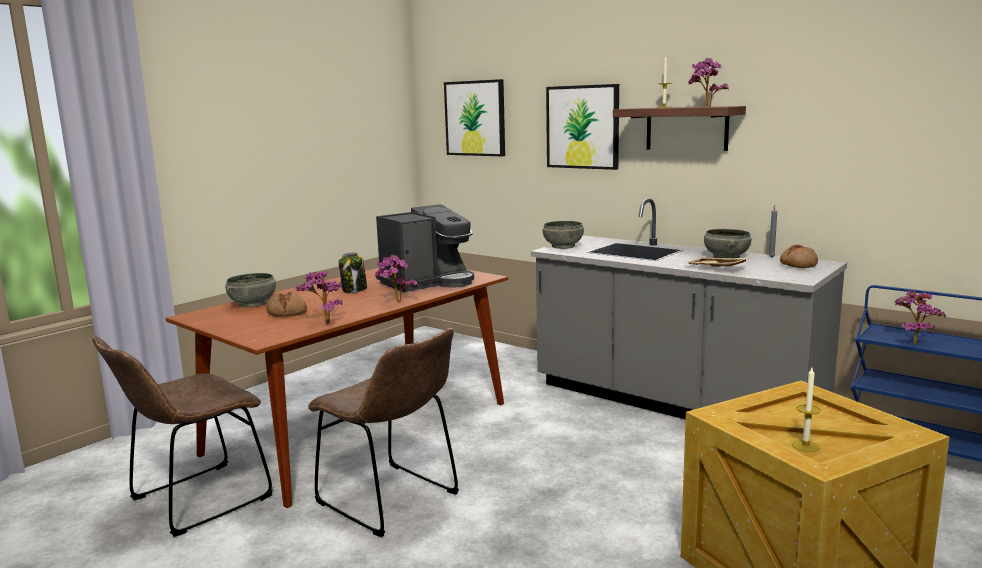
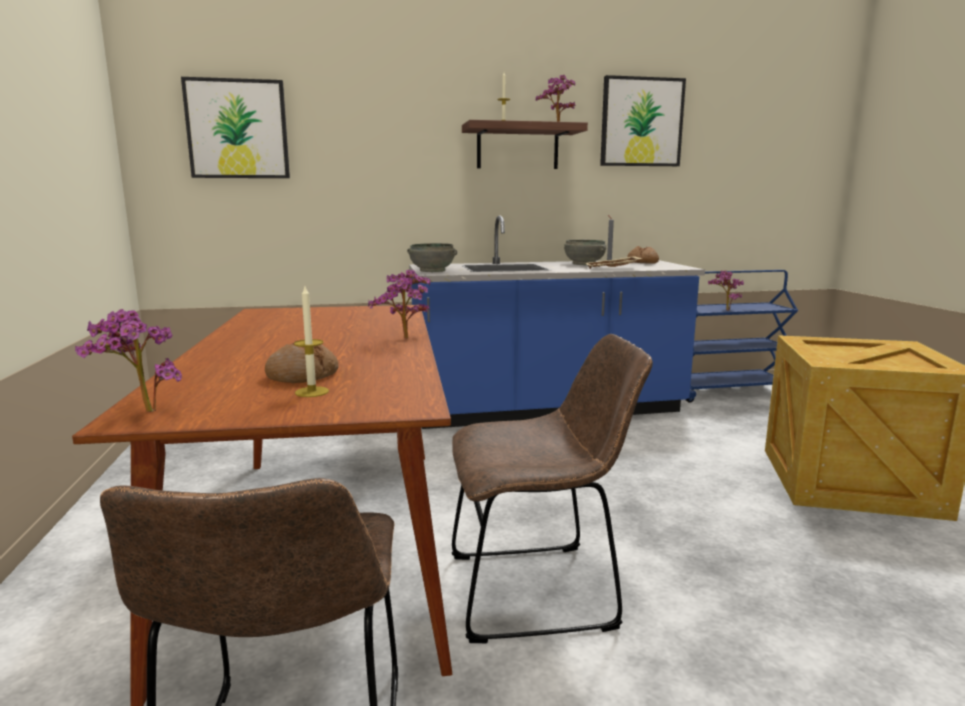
camera: 50 degrees left, 0 degrees up
(253, 304) = (197, 381): grey bowl -> none
(323, 323) = (408, 372): potted plant -> potted plant (141, 413)
(354, 290) = (296, 340): jar -> none
(428, 282) = (361, 320): coffee machine -> none
(583, 127) = (400, 144): picture -> picture (641, 122)
(674, 403) = (547, 410): grey counter -> blue counter
(805, 446) = (903, 365): candle -> candle (312, 392)

